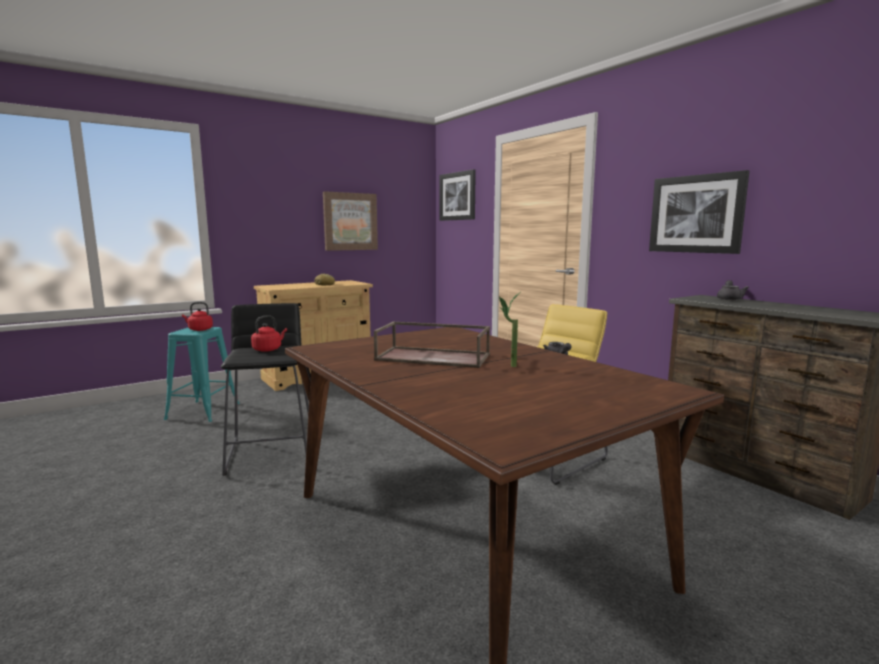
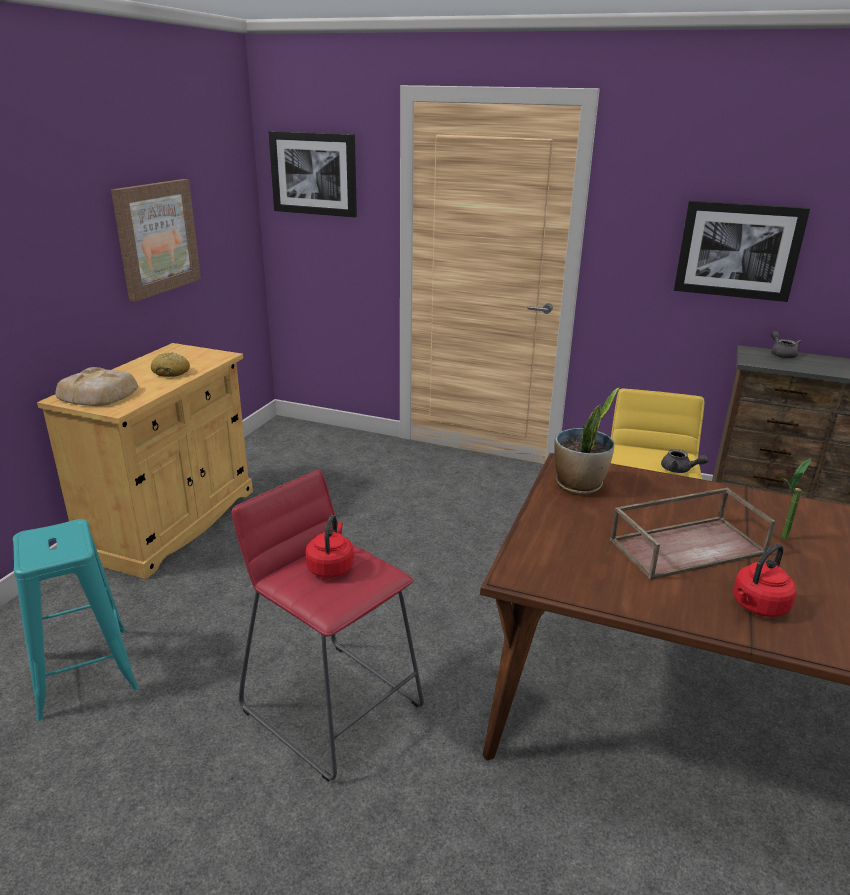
camera: 35 degrees left, 15 degrees up
(199, 329) = (60, 540): red kettle -> red kettle (757, 606)
(271, 452) = (332, 706): black stool -> red stool
(280, 286) = (98, 394): none -> bread
(434, 334) = (579, 485): none -> potted plant

